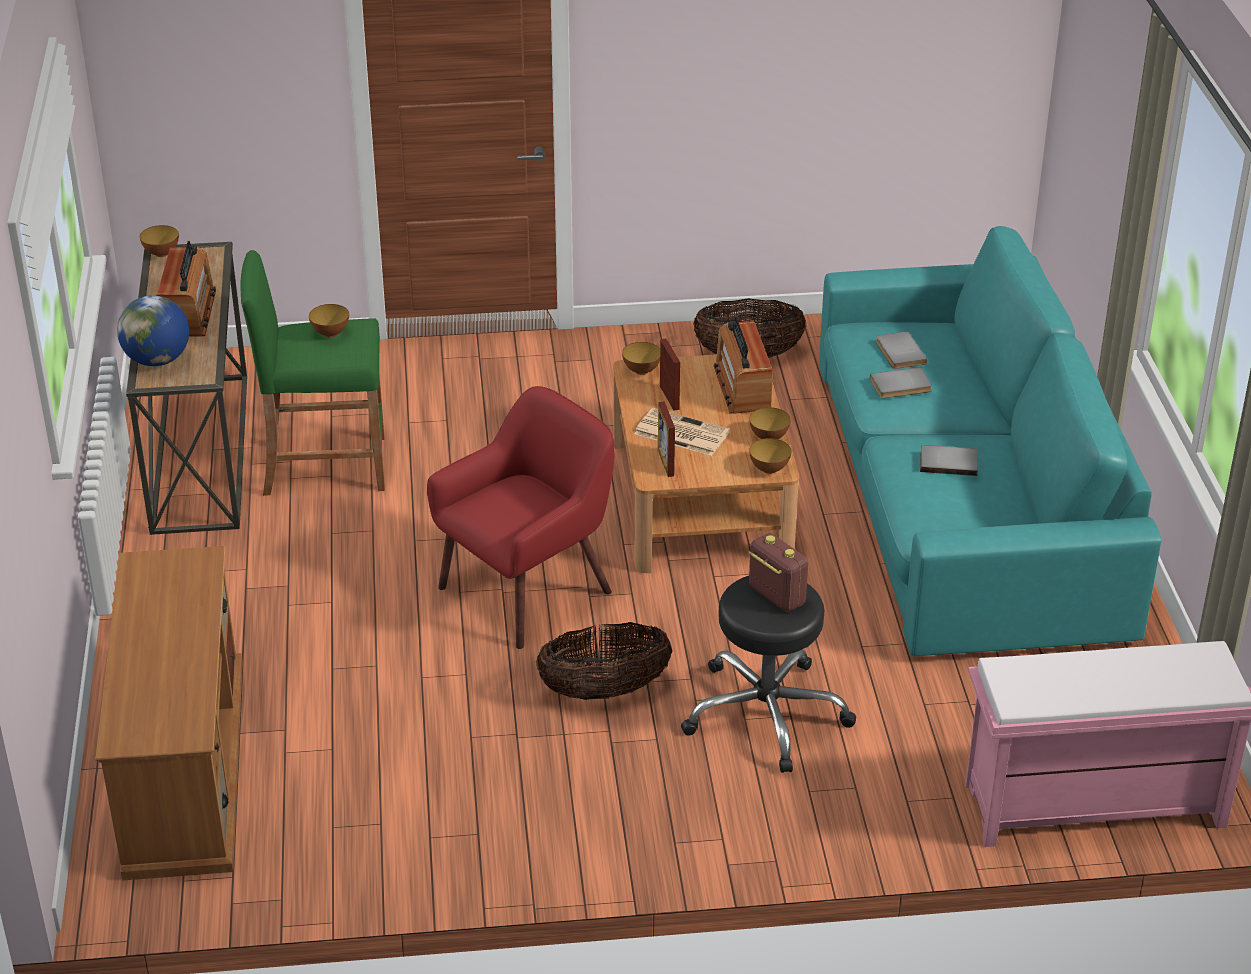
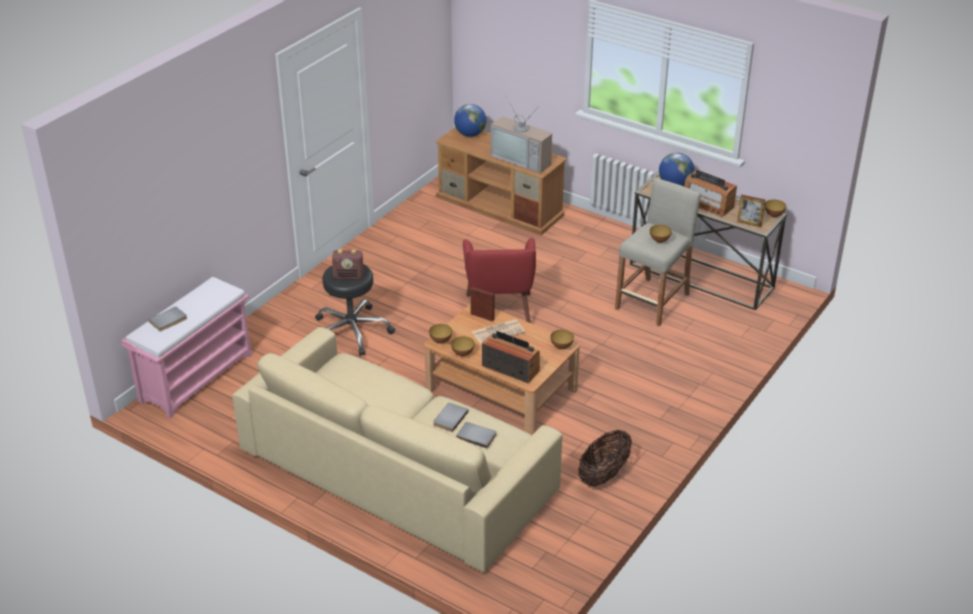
camera: 130 degrees right, 0 degrees up
(137, 716) = (470, 134): none -> globe
(175, 599) = (523, 159): none -> television
(324, 465) = (653, 302): green stool -> beige stool
(604, 690) = (417, 302): basket -> none
(669, 398) = (529, 343): picture frame -> picture frame (749, 223)
(948, 461) = (376, 394): grey book -> grey book (169, 321)
(964, 498) = (398, 470): turquoise sofa -> beige sofa

